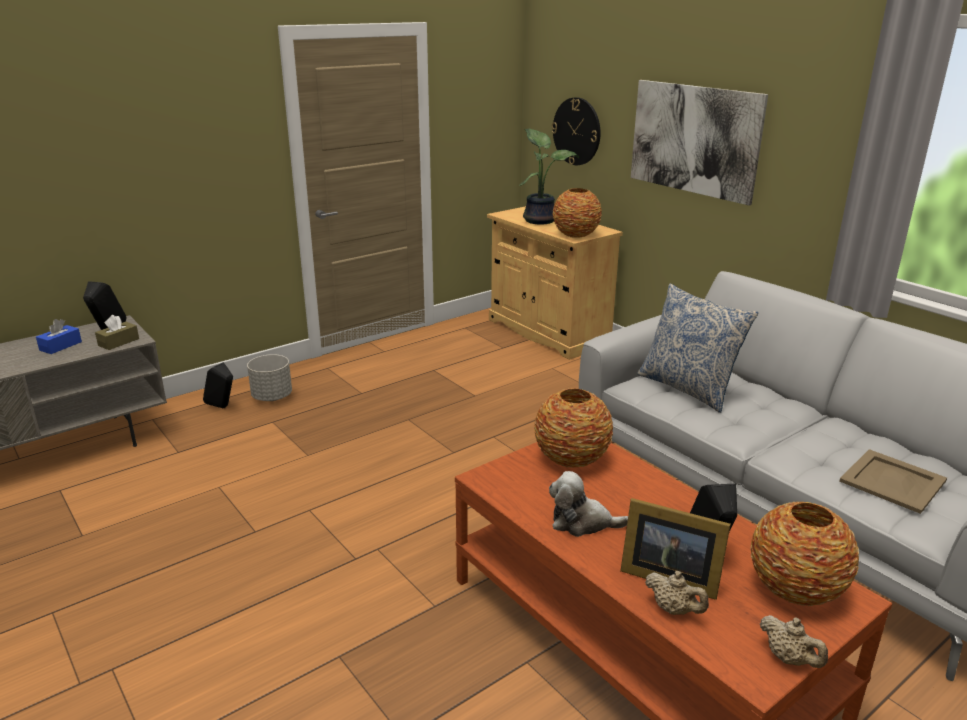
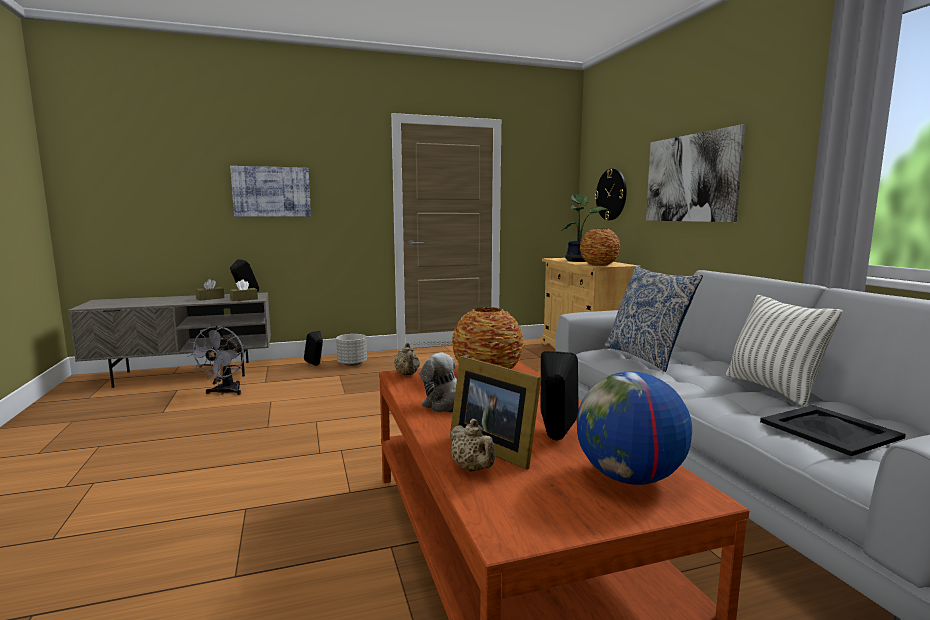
camera: 20 degrees right, 15 degrees down
(60, 346) = (210, 298): blue tissue box -> brown tissue box
(115, 166) = (271, 191): none -> picture
(138, 483) = (224, 392): none -> grey fan
(789, 659) = (565, 528): beige teapot -> beige teapot (407, 374)
(796, 589) = (629, 478): vase -> globe
(823, 425) = (773, 389): none -> pillow
(893, 481) = (830, 430): beige tray -> black tray

